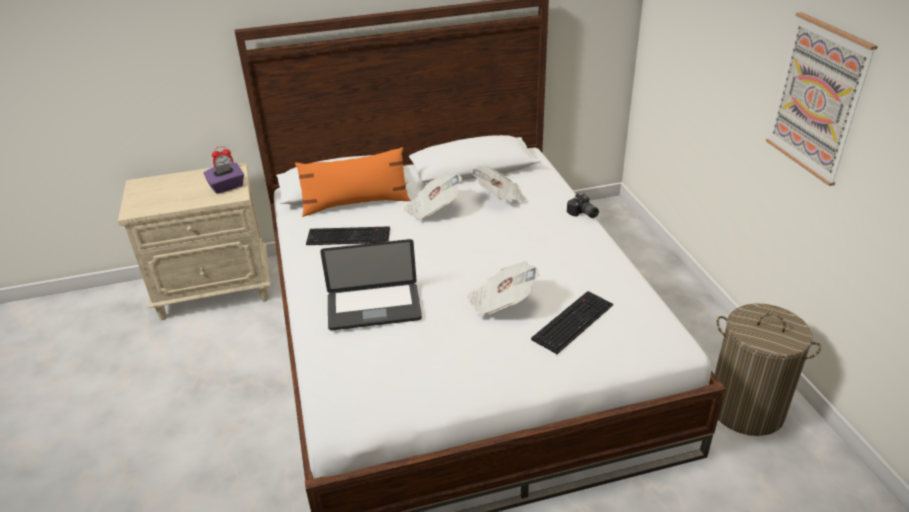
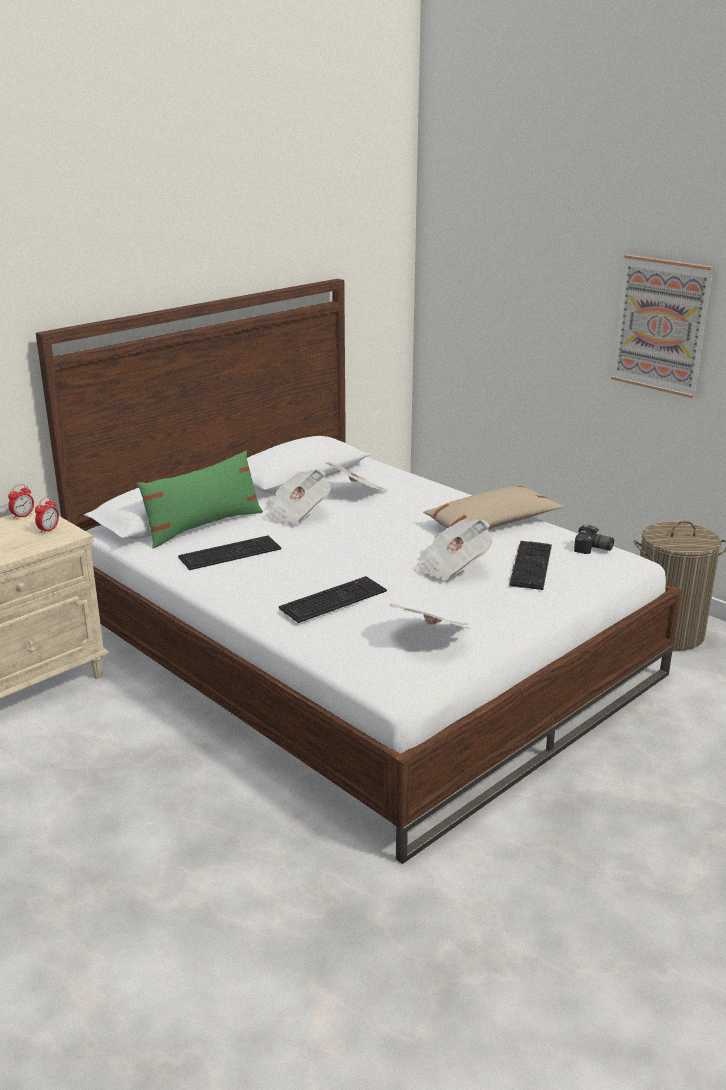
camera: 30 degrees left, 10 degrees down
(227, 187) = (48, 530): purple tissue box -> alarm clock
(356, 204) = (203, 526): orange pillow -> green pillow
(374, 308) = (333, 599): laptop -> keyboard
(411, 375) = (433, 636): none -> newspaper
(582, 214) = (450, 489): camera -> camera (593, 549)
(583, 262) = (492, 523): none -> beige pillow

